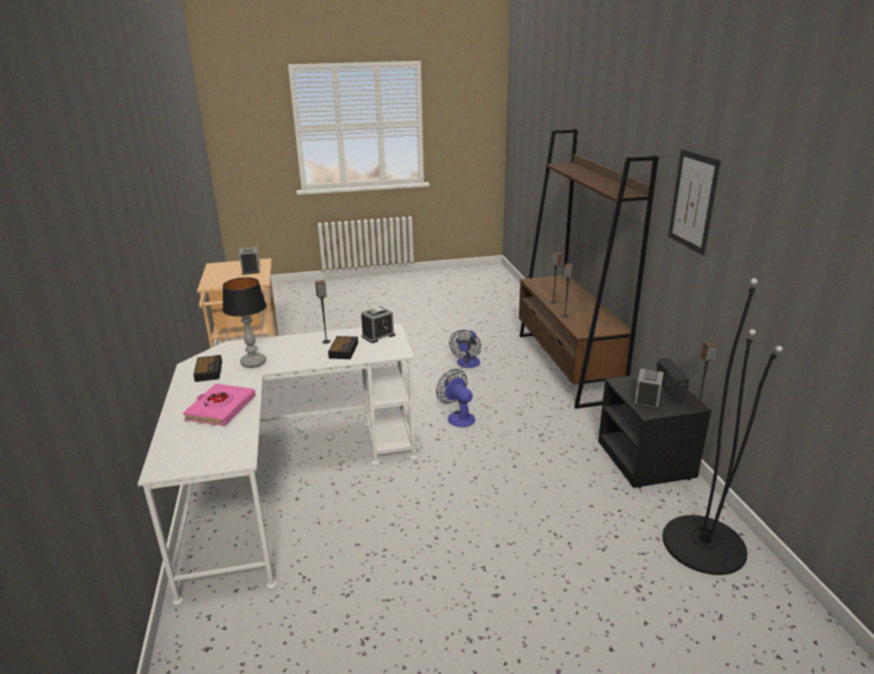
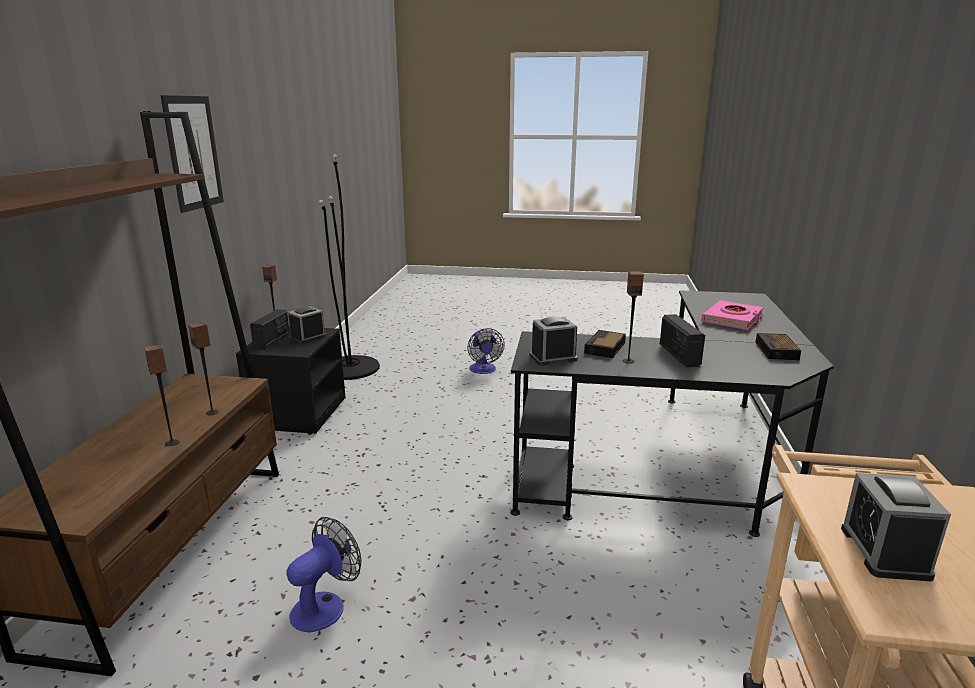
camera: 160 degrees left, 5 degrees down
(254, 363) = (721, 351): table lamp -> none
(284, 481) = (679, 468): white desk -> black desk
(289, 353) = (678, 355): none -> radio
(458, 417) = (435, 498): fan -> fan (483, 370)

